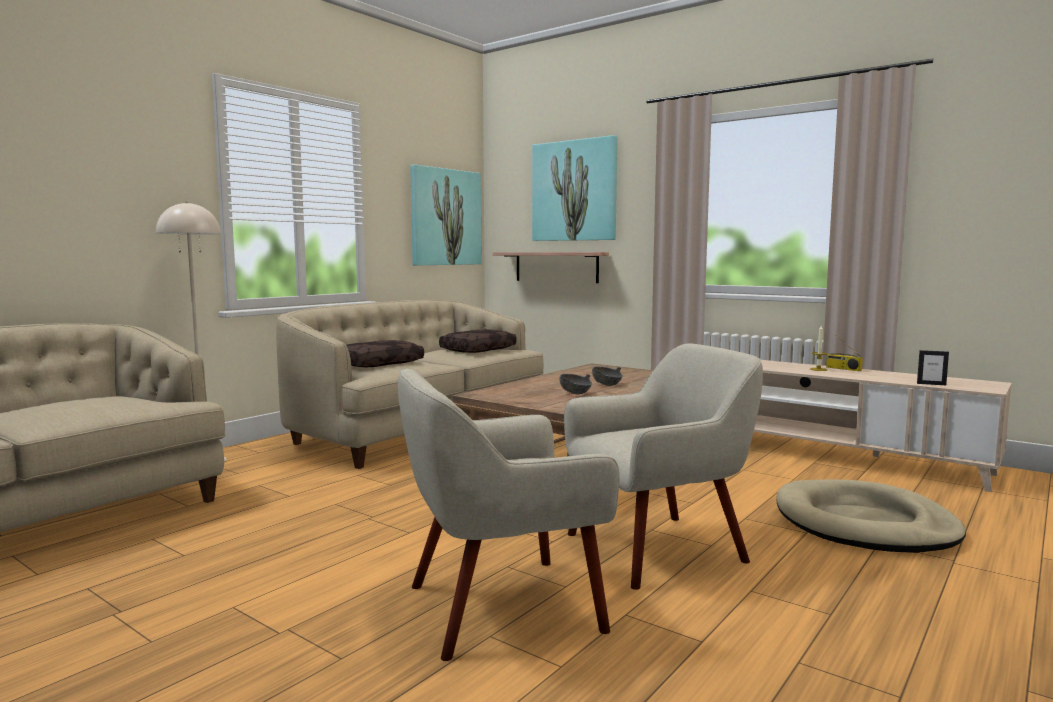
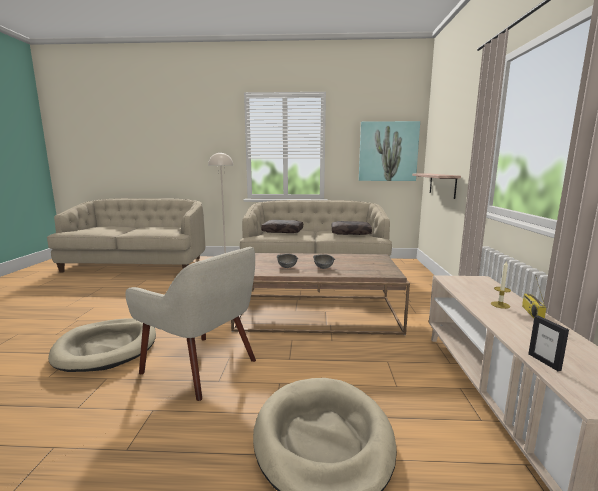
camera: 55 degrees right, 5 degrees up
(500, 606) = (107, 347): beige armchair -> beige dog bed
(574, 191) = (453, 129): picture -> none

